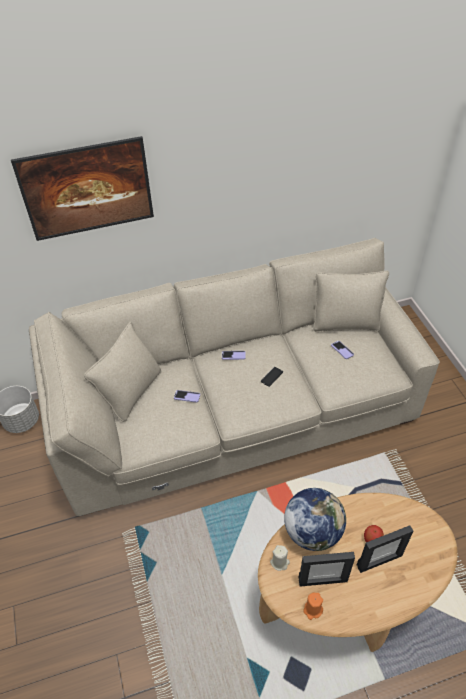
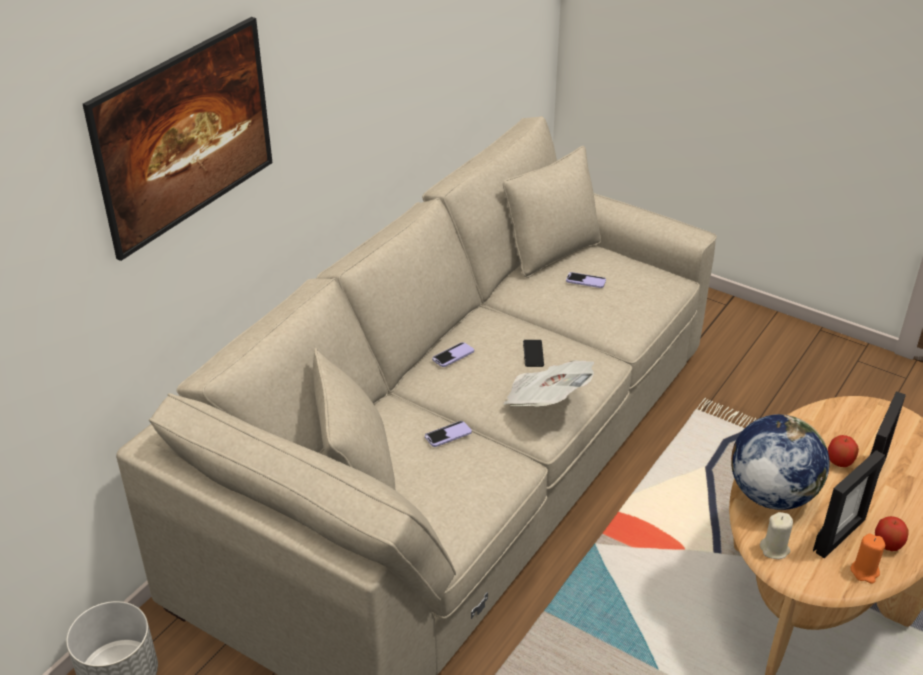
camera: 40 degrees left, 10 degrees down
(250, 407) = (546, 401): none -> newspaper
(343, 605) = (887, 544): none -> apple

